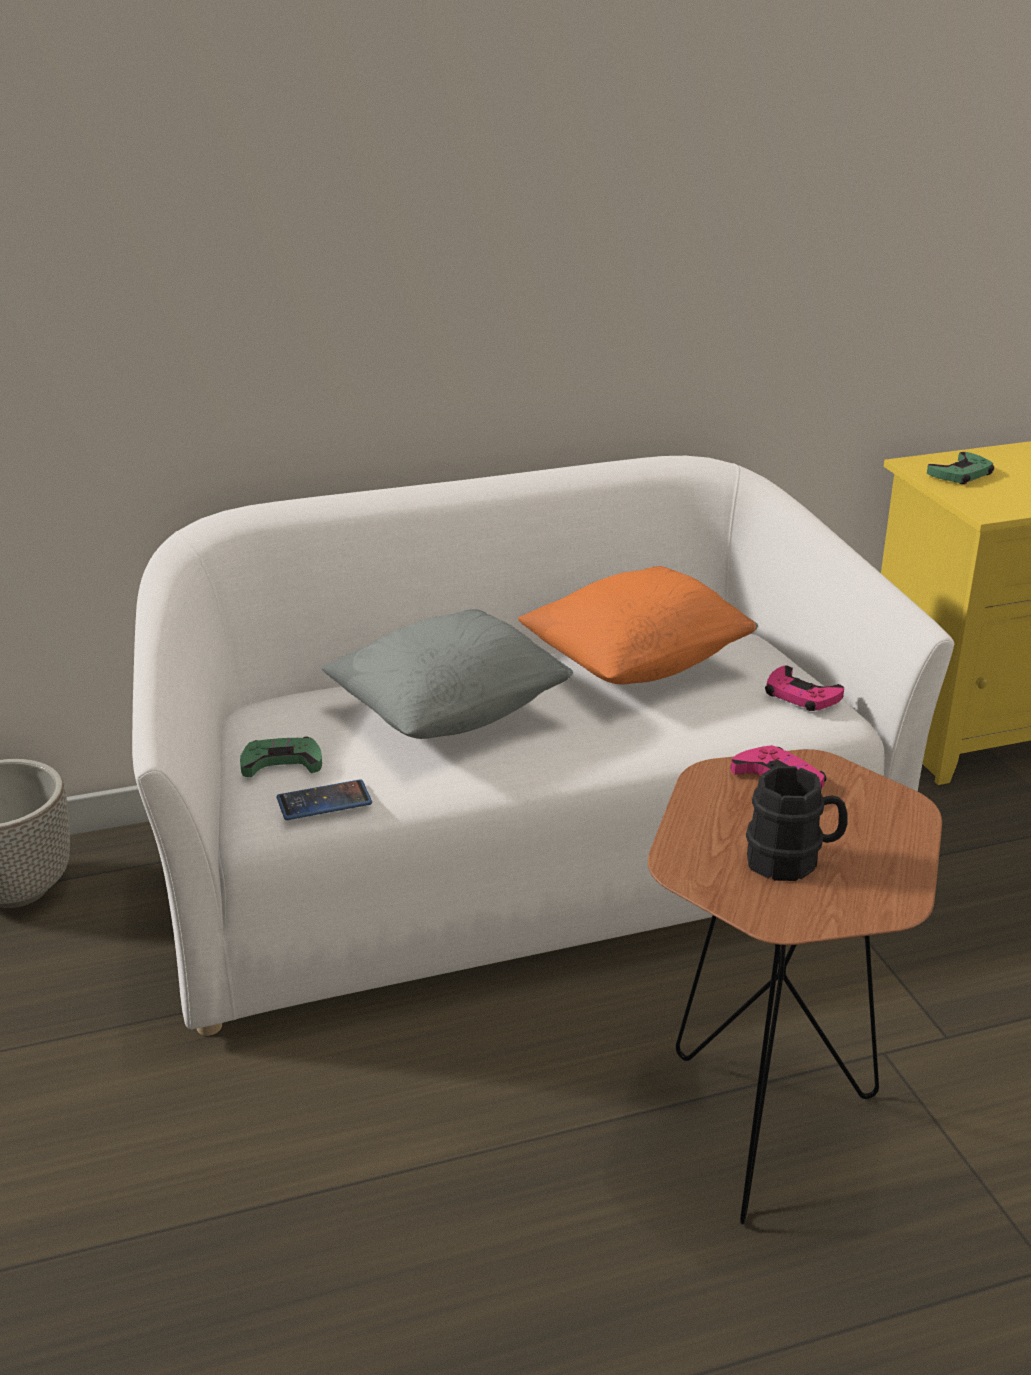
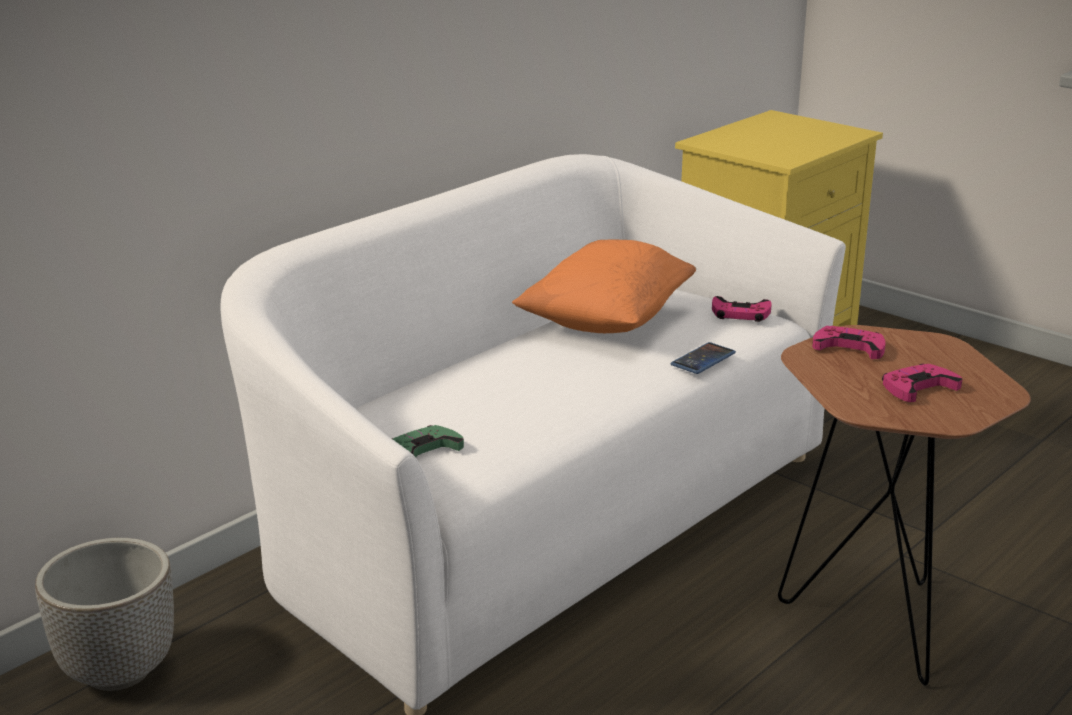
camera: 30 degrees left, 5 degrees down
(324, 801) = (491, 467): phone -> phone (703, 359)
(450, 714) = (511, 386): grey pillow -> none
(792, 861) = (918, 388): black mug -> pink game controller
(961, 474) = (737, 142): green game controller -> none

